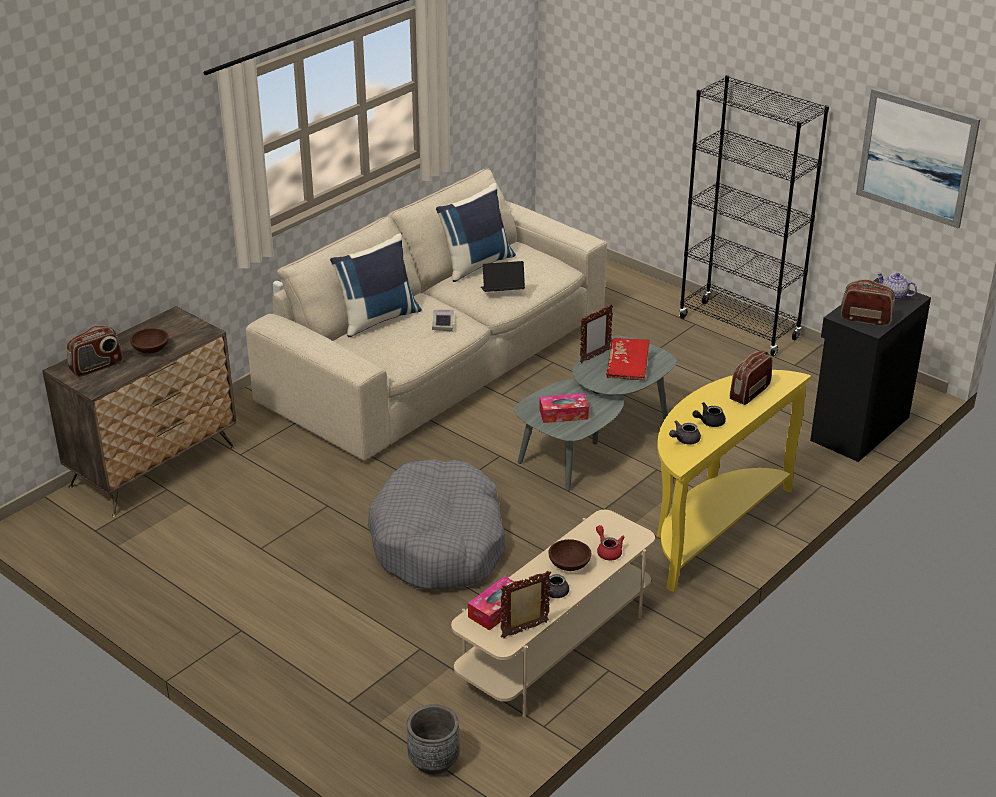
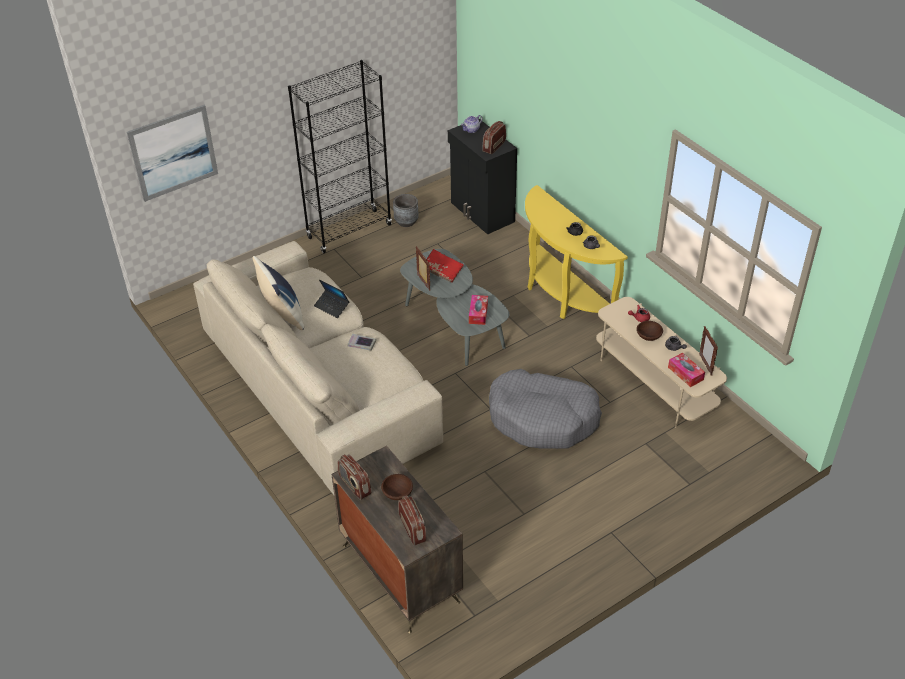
camera: 75 degrees left, 10 degrees up
(377, 318) = (337, 379): blue pillow -> none
(433, 761) = (743, 451): grey planter -> grey planter (406, 222)
(502, 292) = (332, 306): laptop -> laptop turned 60 degrees counterclockwise
(749, 392) = (548, 211): radio -> radio (354, 486)
(916, 157) = (417, 55): picture -> picture (173, 153)

